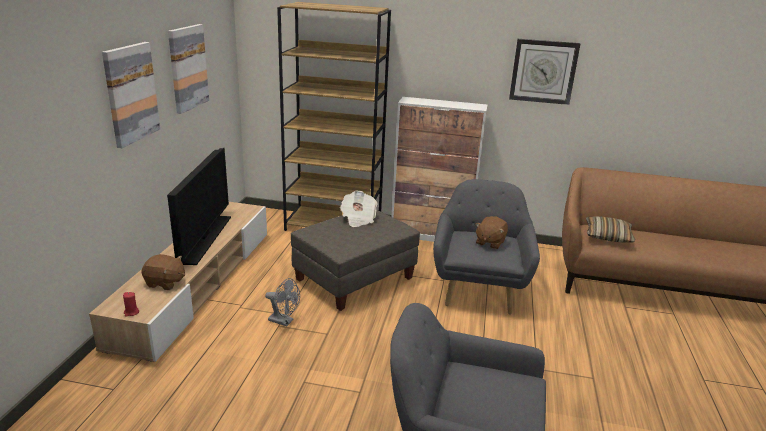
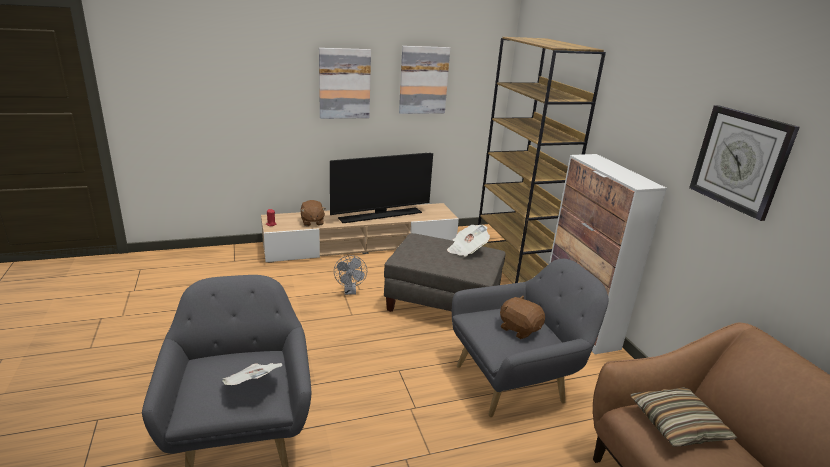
camera: 60 degrees right, 0 degrees up
(489, 242) = (519, 329): brown plush toy -> brown plush toy turned 45 degrees clockwise
(505, 385) = (253, 385): none -> newspaper

